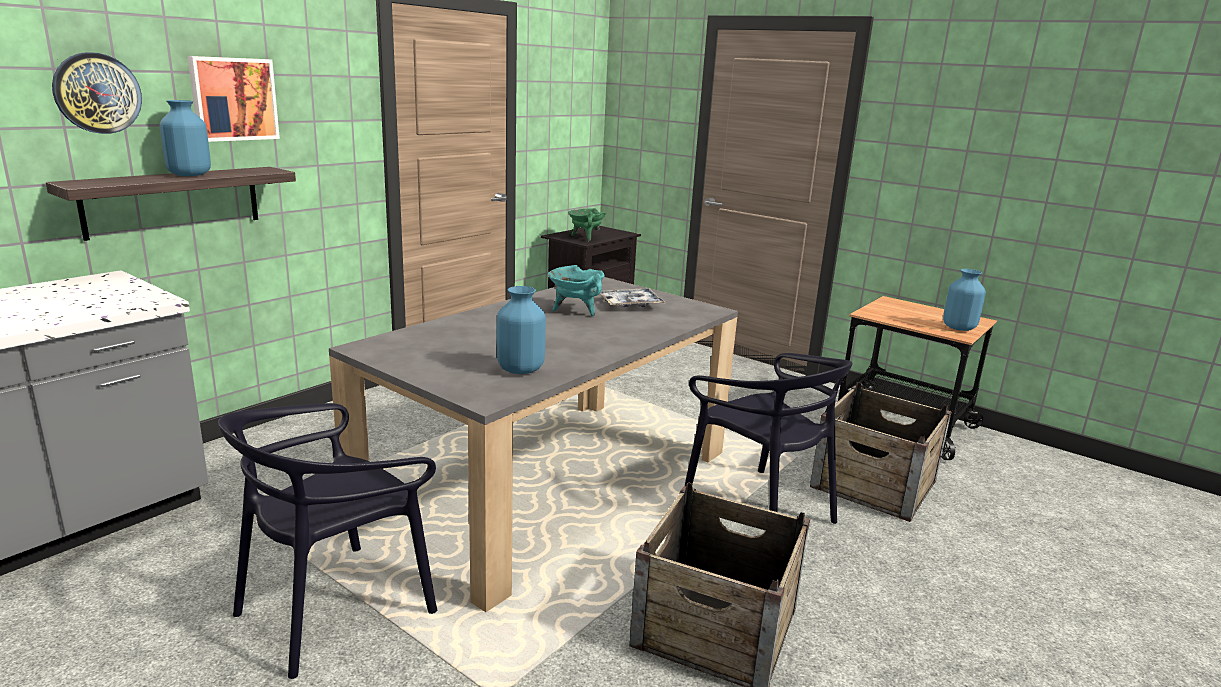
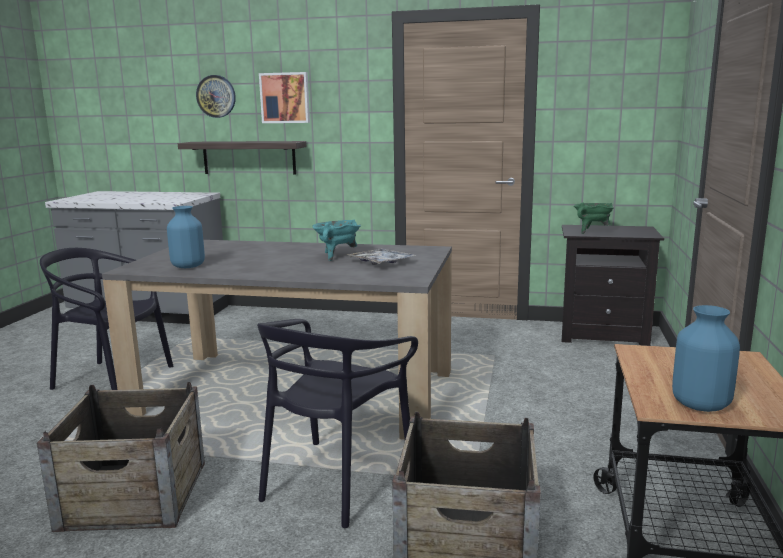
camera: 65 degrees right, 5 degrees down
(190, 175) = (247, 141): blue vase -> none

